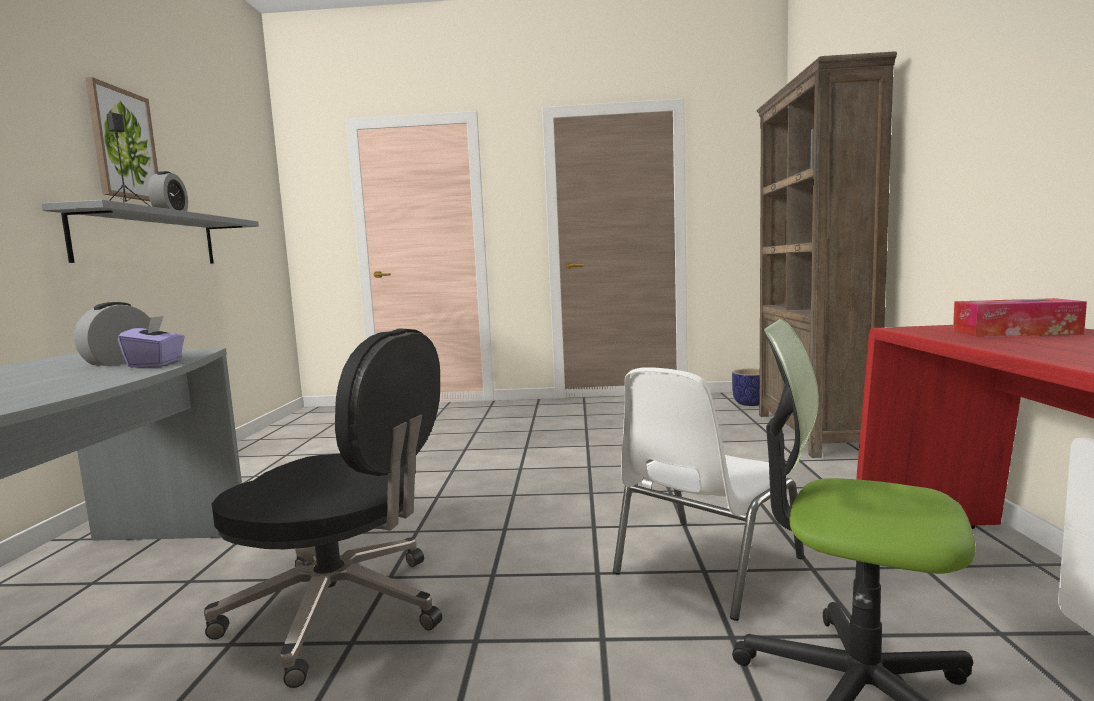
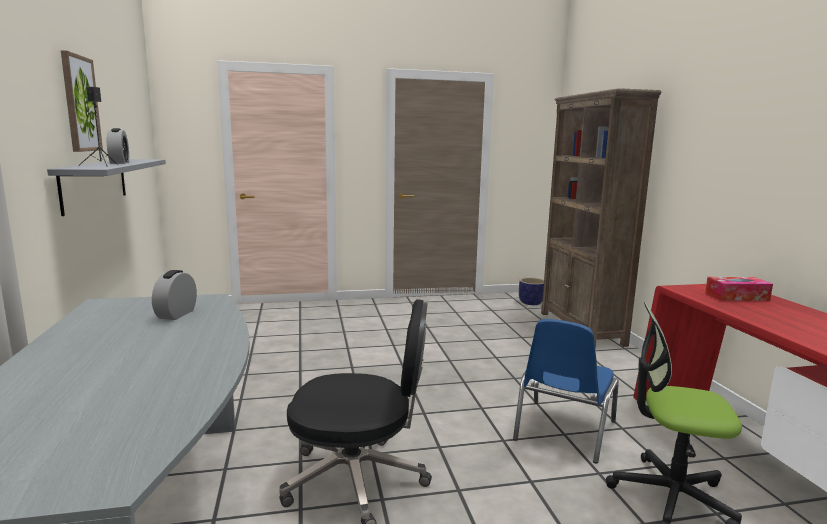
camera: 15 degrees left, 5 degrees up
(157, 363) = (216, 318): purple tissue box -> none
(704, 566) = (563, 431): white chair -> blue chair

